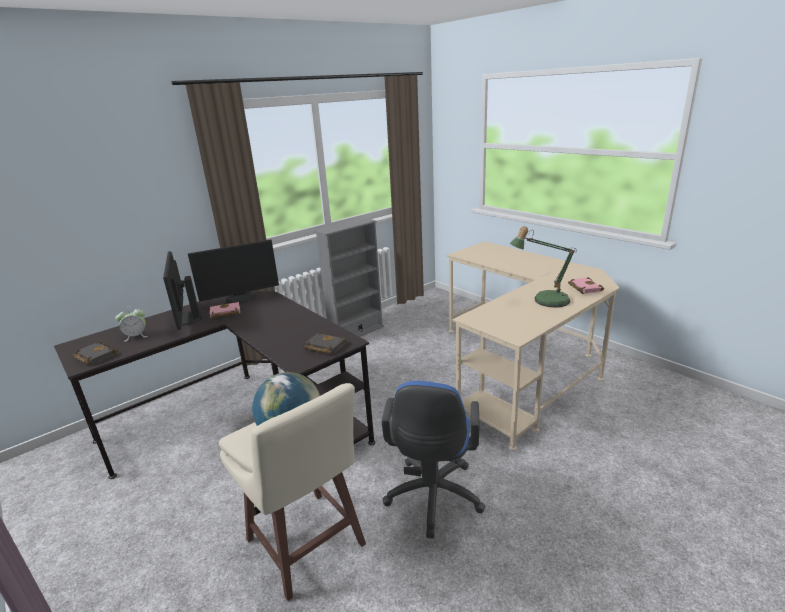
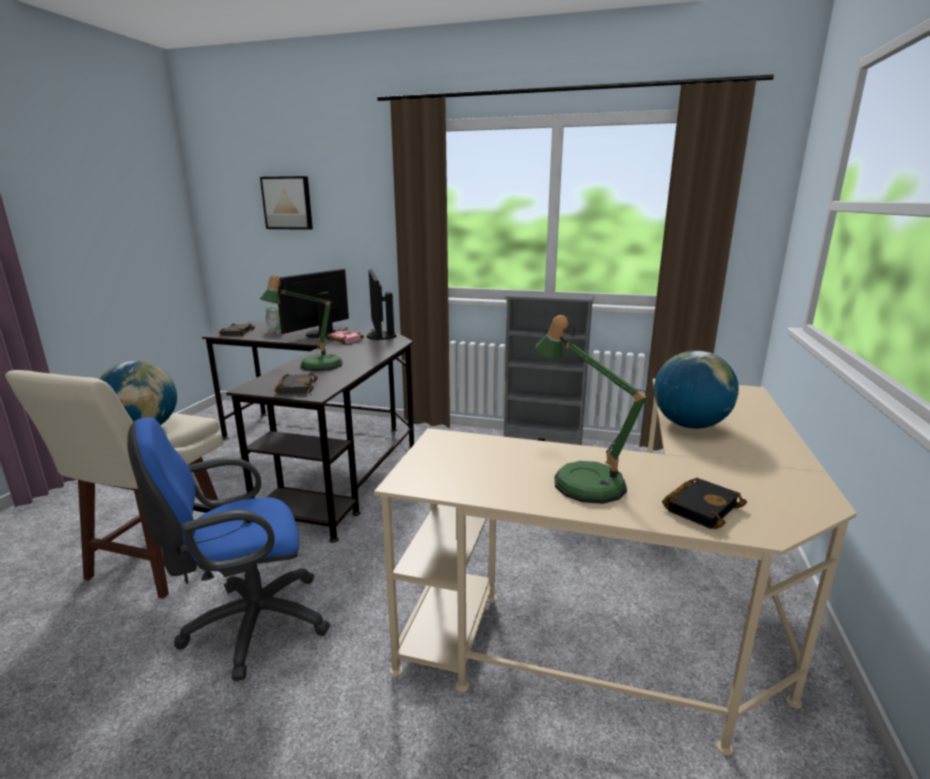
camera: 55 degrees right, 5 degrees down
(60, 199) = (288, 203): none -> picture
(240, 298) = (380, 336): monitor -> monitor turned 45 degrees clockwise
(281, 334) = (314, 366): none -> table lamp
(511, 266) = (689, 425): none -> globe
(583, 288) = (701, 506): pink book -> black book

